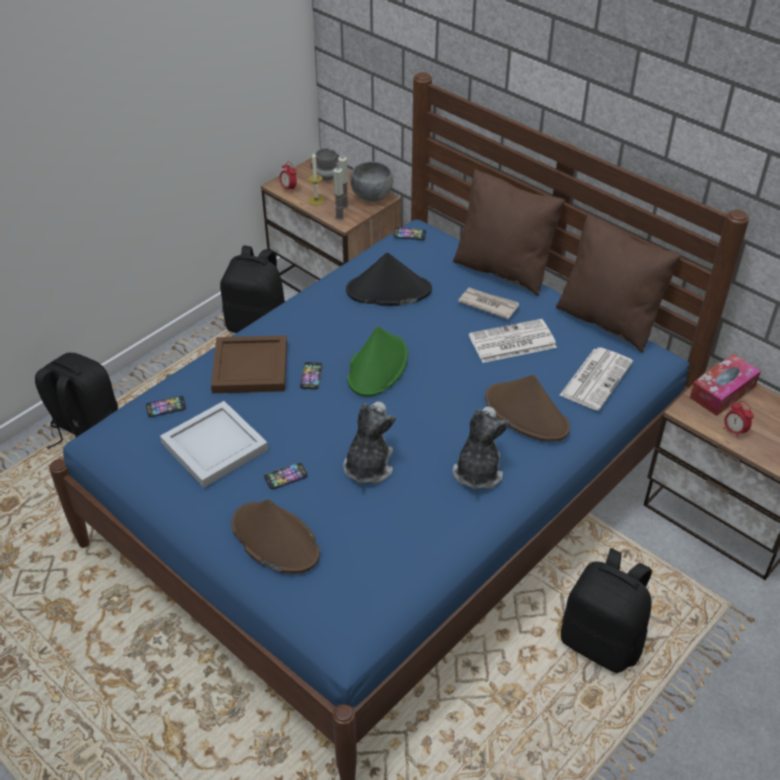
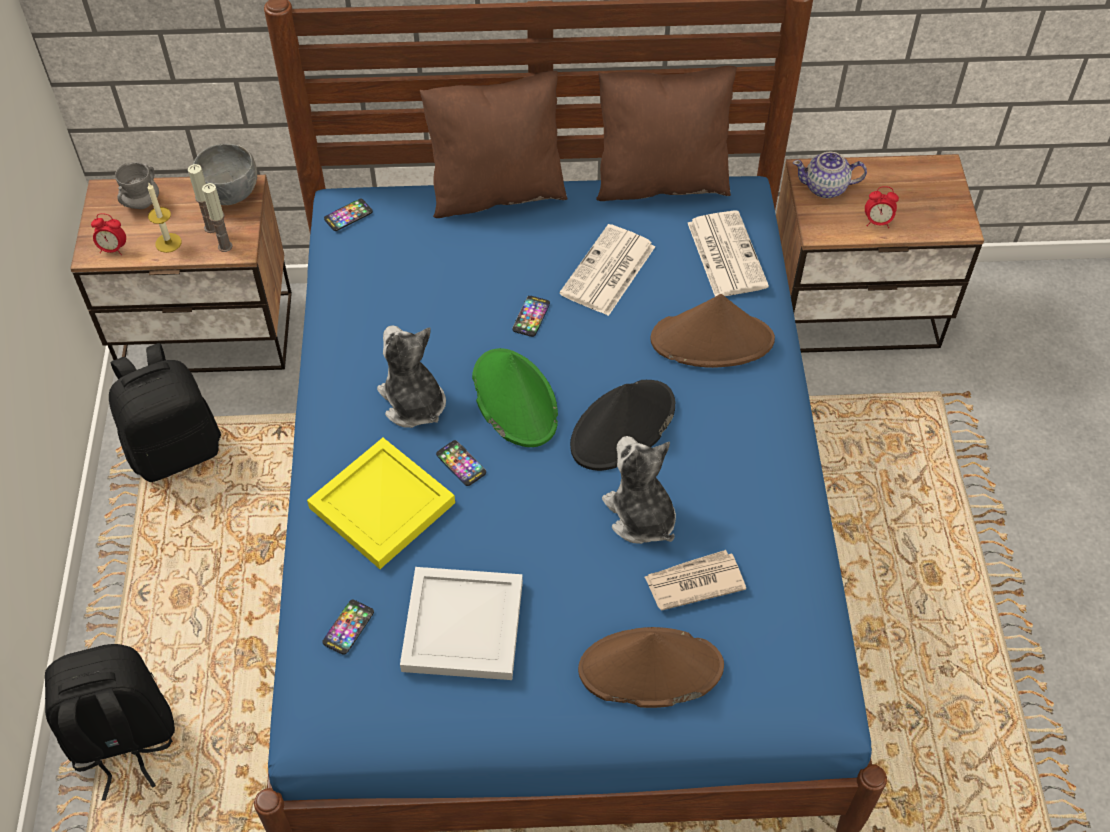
camera: 45 degrees left, 10 degrees up
(249, 366) = (379, 505): brown tray -> yellow tray
(285, 476) = (577, 595): phone -> phone (531, 317)
(388, 290) = (414, 301): black hat -> black hat (622, 426)
(477, 471) = (740, 437): plush toy -> plush toy (413, 403)
(488, 304) = (534, 244): newspaper -> newspaper (693, 582)
(601, 642) = (885, 515): black backpack -> none
(722, 392) = (826, 188): tissue box -> teapot

